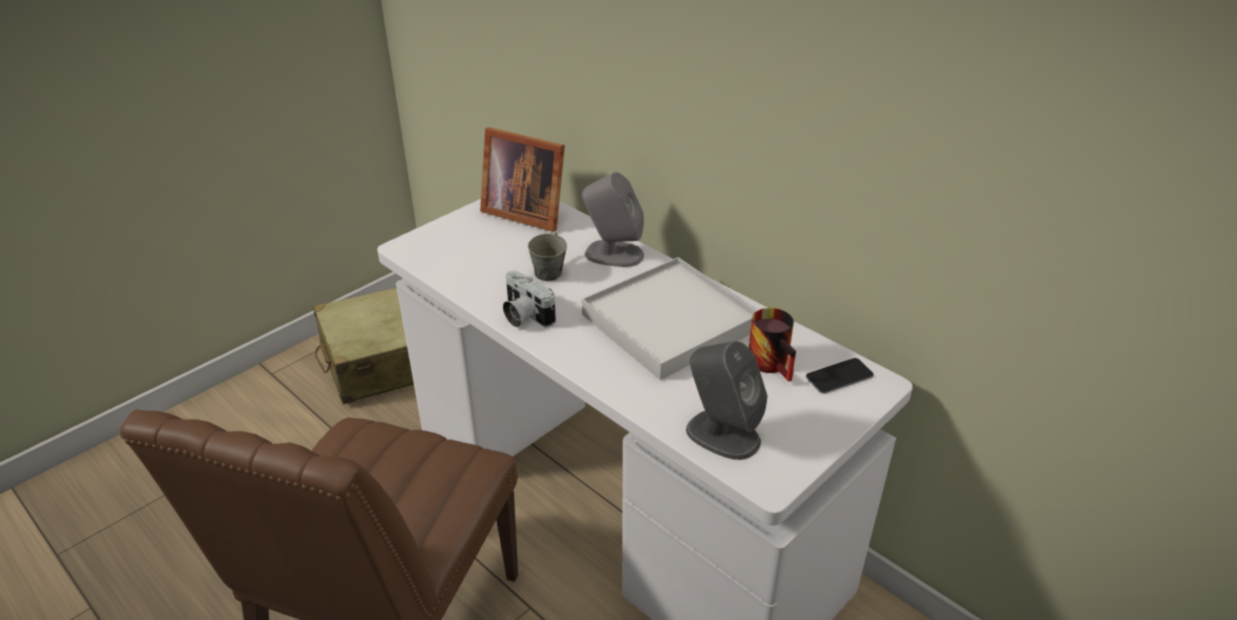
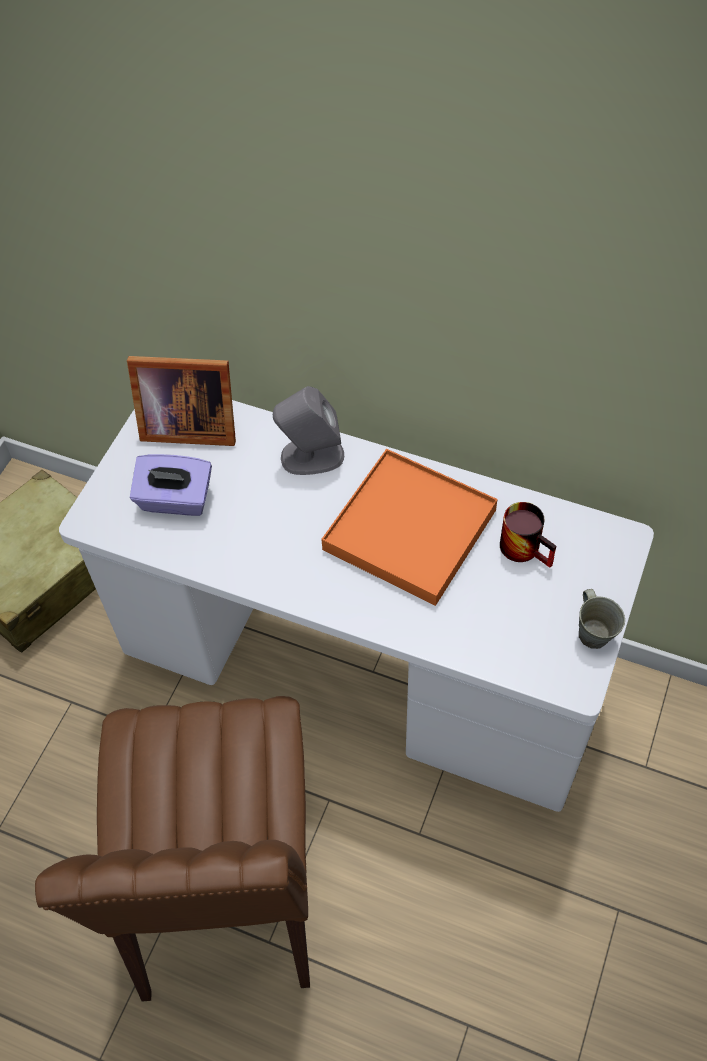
camera: 20 degrees left, 20 degrees up
(481, 252) = (175, 500): none -> purple tissue box
(524, 315) = (267, 571): camera -> none
(549, 272) = (260, 504): grey mug -> grey mug (593, 632)
(670, 322) = (410, 530): white tray -> orange tray
(722, 434) = (517, 649): grey speaker -> none
(839, 376) = (588, 543): phone -> none

